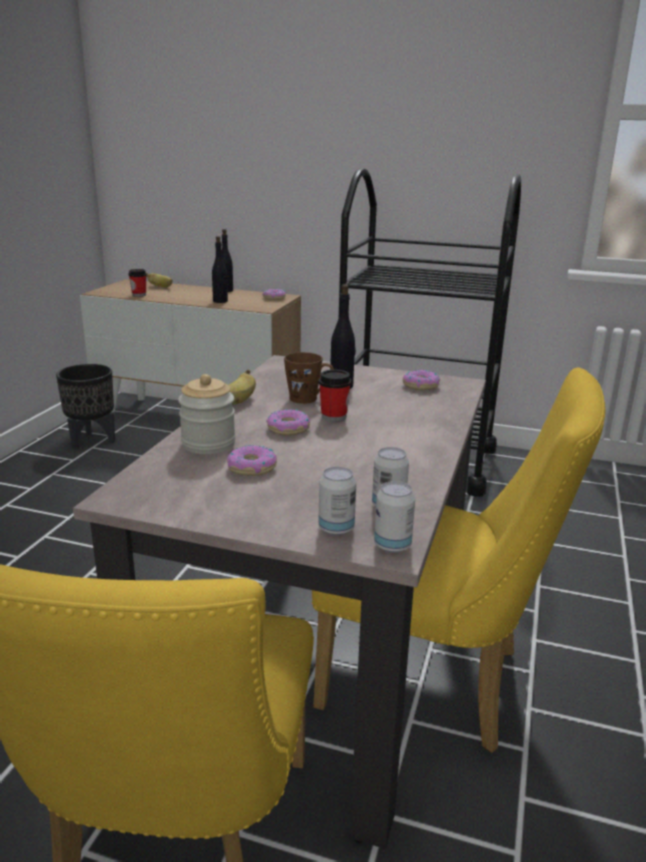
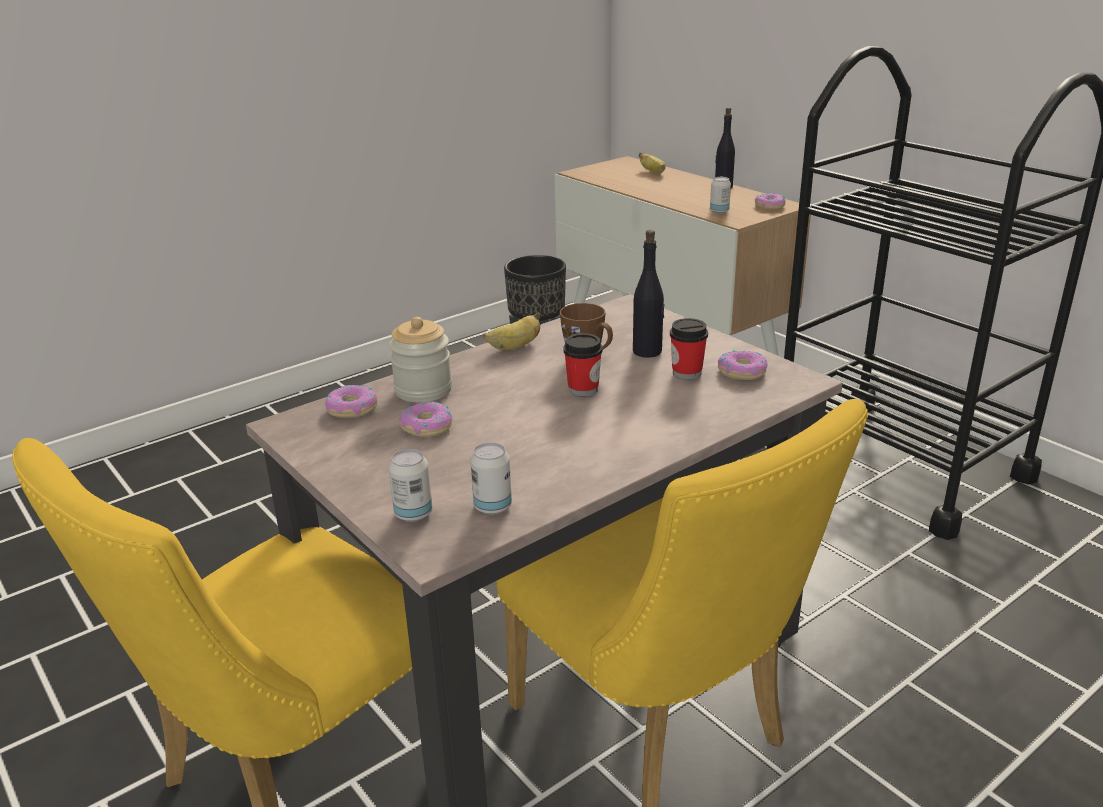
camera: 35 degrees right, 5 degrees up
(139, 295) = (615, 181): cup -> cup (686, 373)
(220, 301) = (696, 203): black bottle -> none
(288, 429) = (518, 392): donut -> donut (351, 409)
(392, 545) = (437, 548): can -> can (719, 211)

